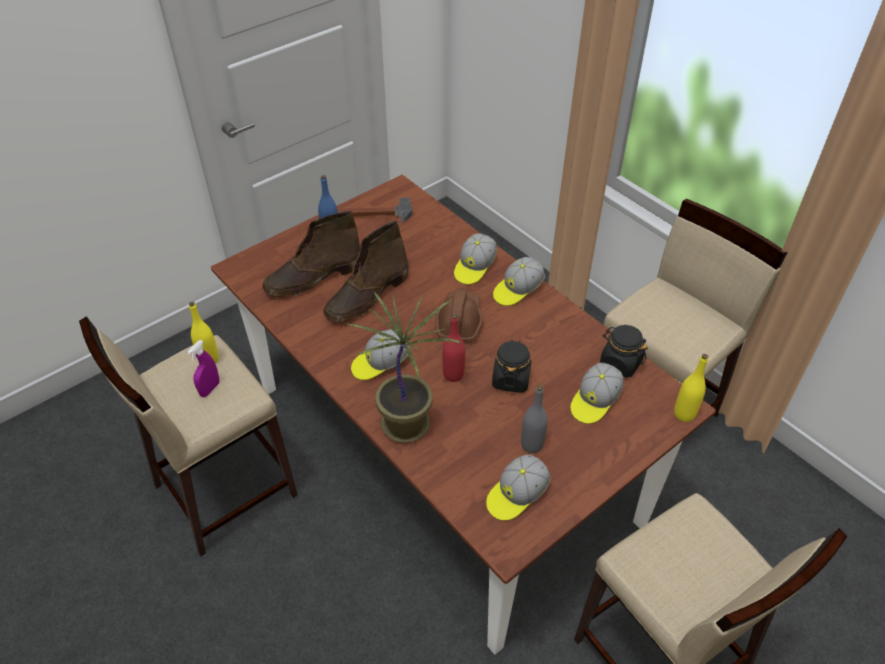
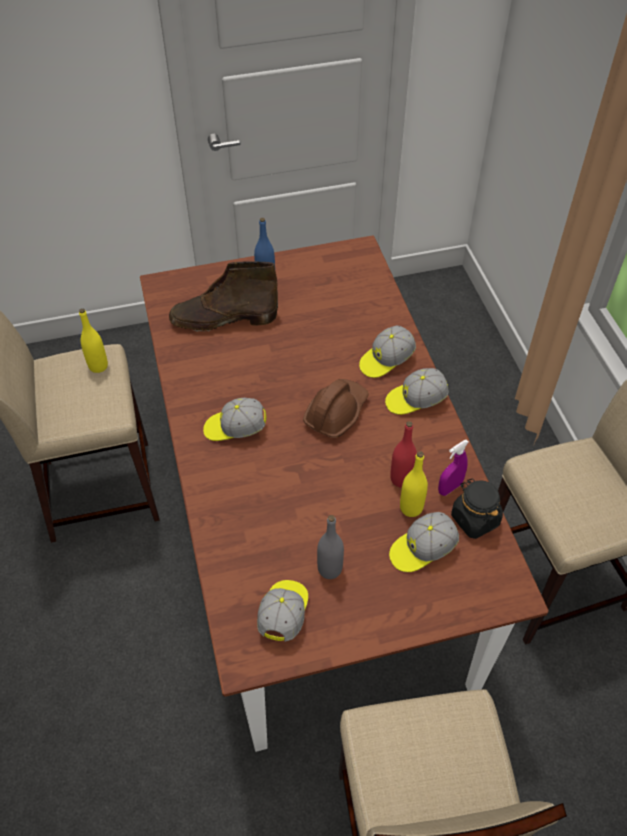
camera: 25 degrees right, 5 degrees up
(210, 389) = (83, 395): purple spray bottle -> purple spray bottle (450, 488)
(367, 296) = (262, 355): brown boot -> none
(370, 215) = (315, 270): hammer -> none
(407, 425) = (224, 500): potted plant -> none
(453, 374) = (297, 466): red bottle -> red bottle (401, 479)
(511, 379) = (350, 493): black jar -> none
(516, 495) = (284, 613): cap -> cap turned 120 degrees clockwise
(684, 414) = (509, 601): yellow bottle -> yellow bottle (411, 508)

